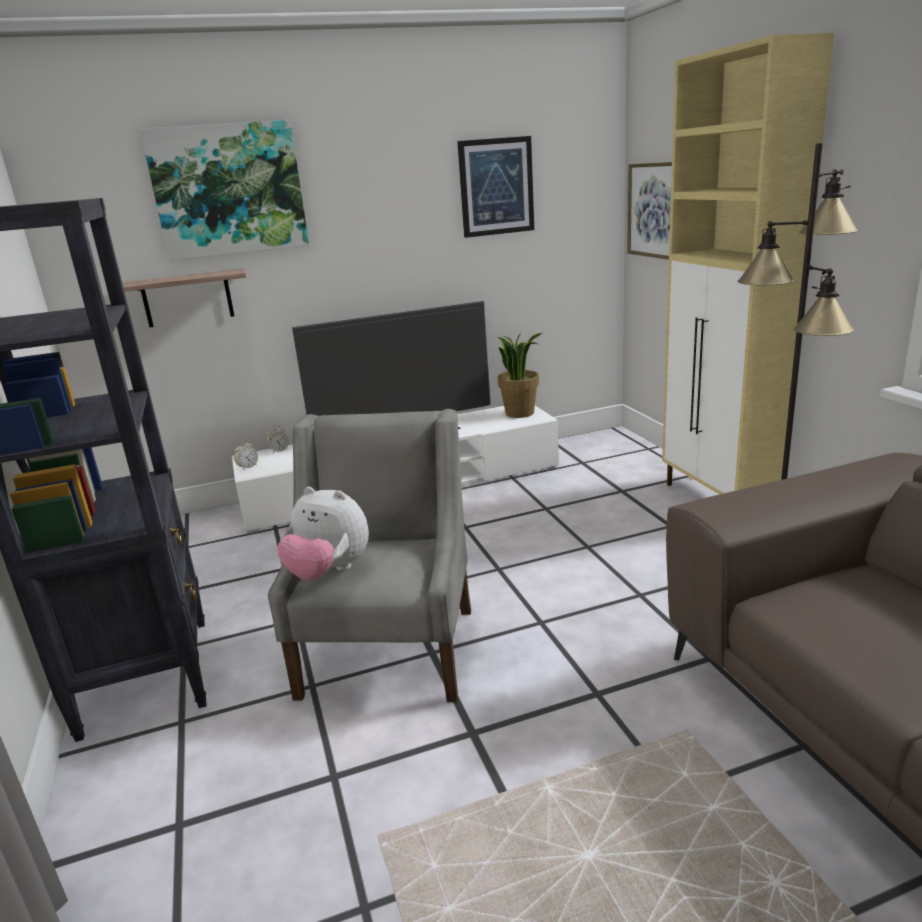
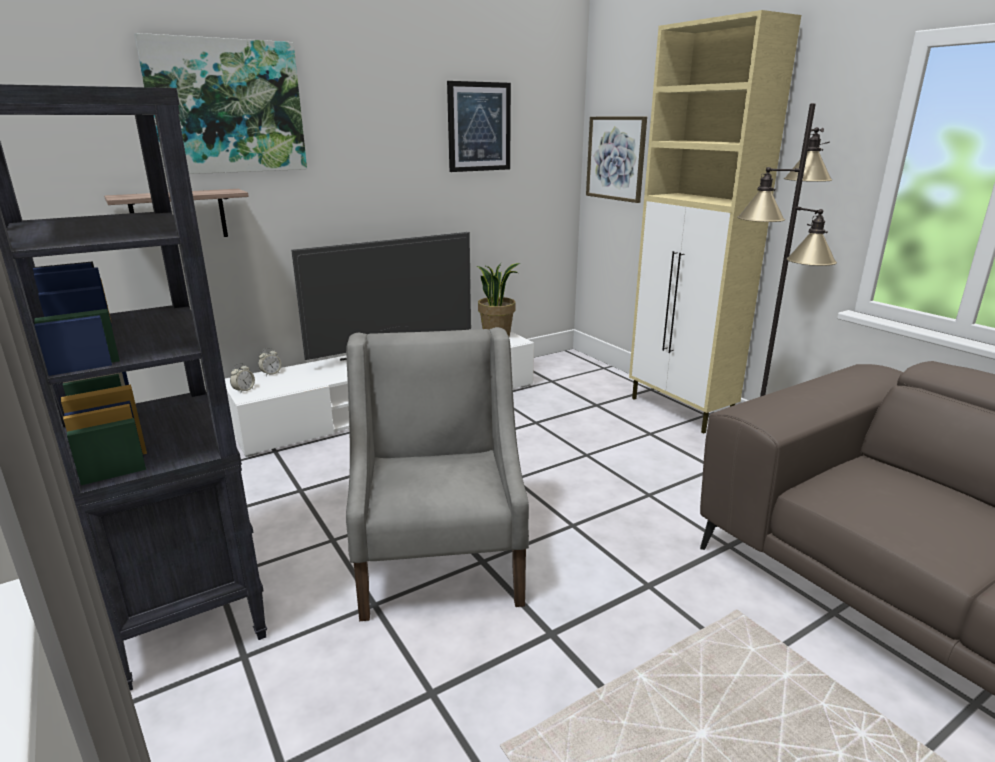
camera: 15 degrees left, 0 degrees up
(329, 572) = (401, 488): plush toy -> none

